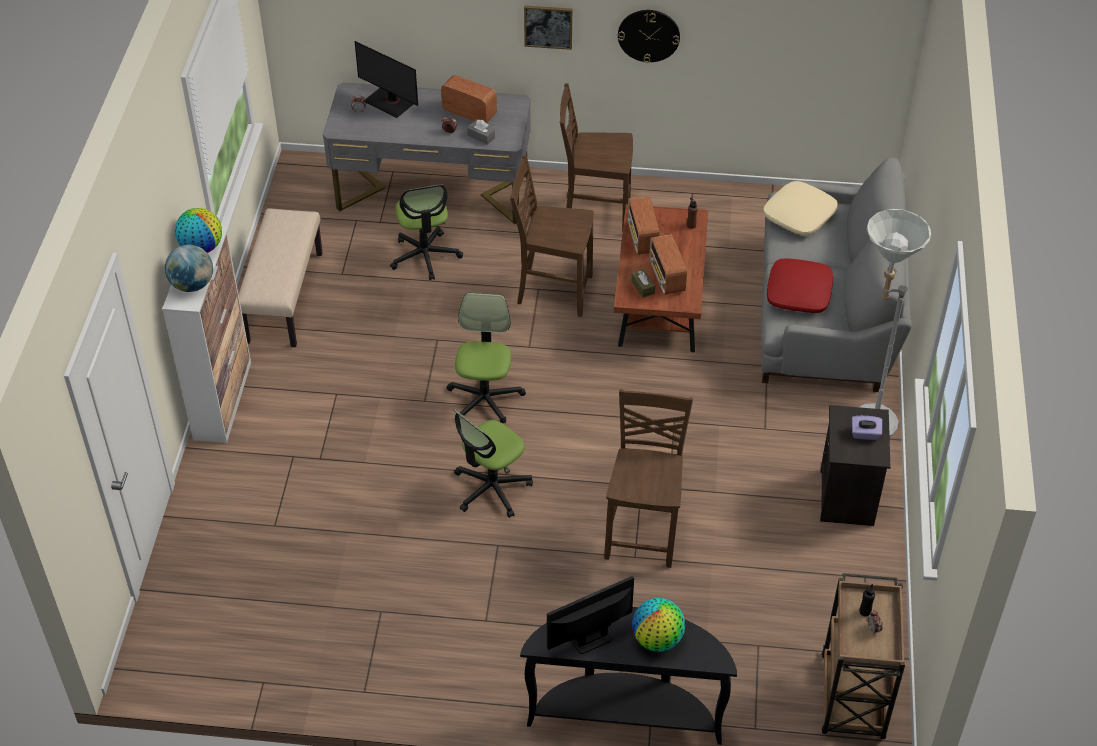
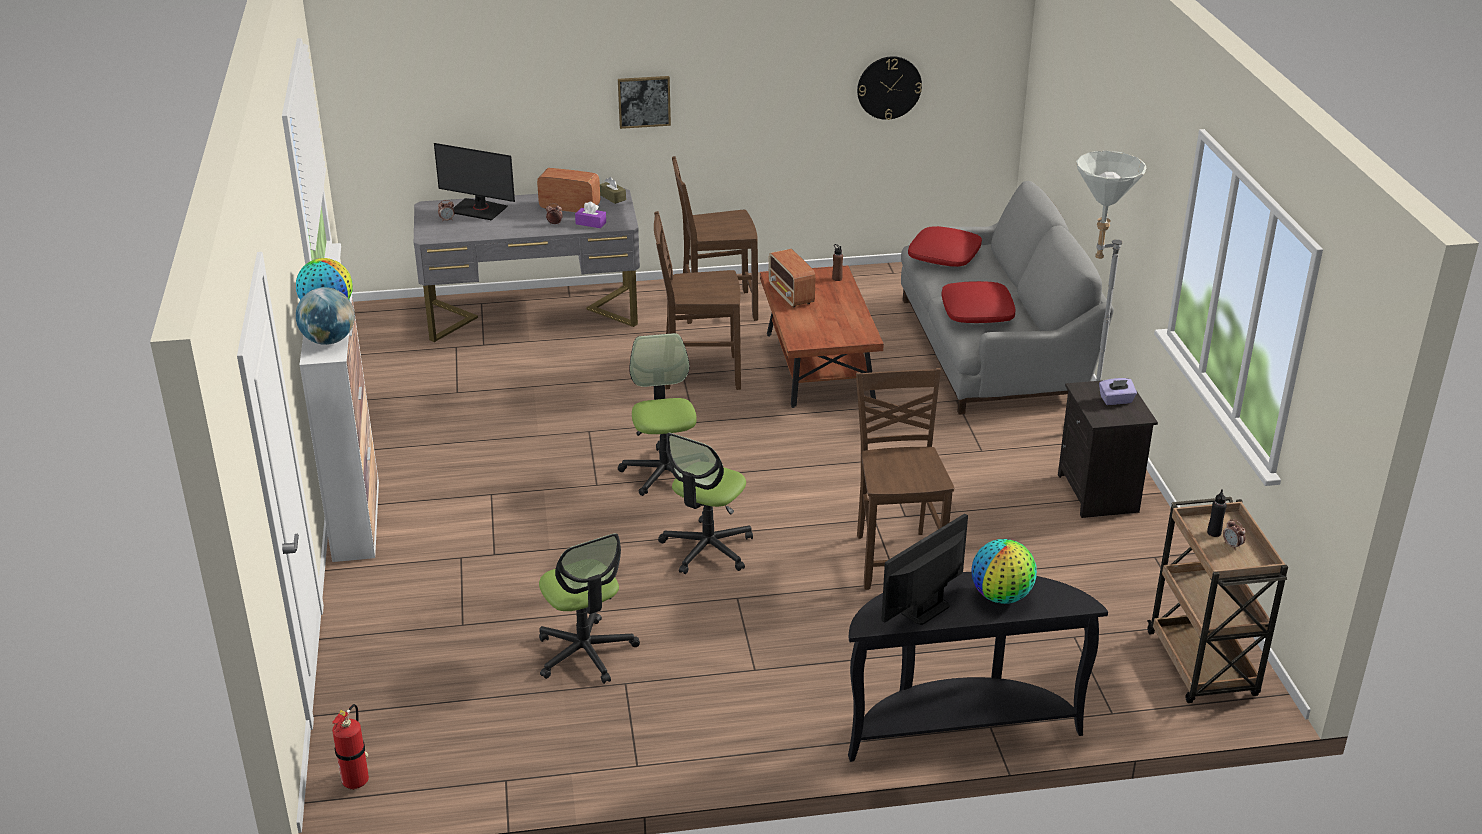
camera: 15 degrees left, 15 degrees down
(156, 657) = (357, 780): none -> fire extinguisher
(283, 297) = (396, 420): beige bench -> none
(425, 256) = (546, 365): office chair -> office chair (585, 653)
(481, 136) = (591, 223): grey tissue box -> purple tissue box
(643, 287) = (811, 331): brown tissue box -> brown tissue box (612, 197)
(648, 35) = (751, 98): wall clock -> wall clock (889, 87)
(667, 278) = (833, 321): radio -> none
(799, 215) = (944, 256): beige pillow -> red pillow

